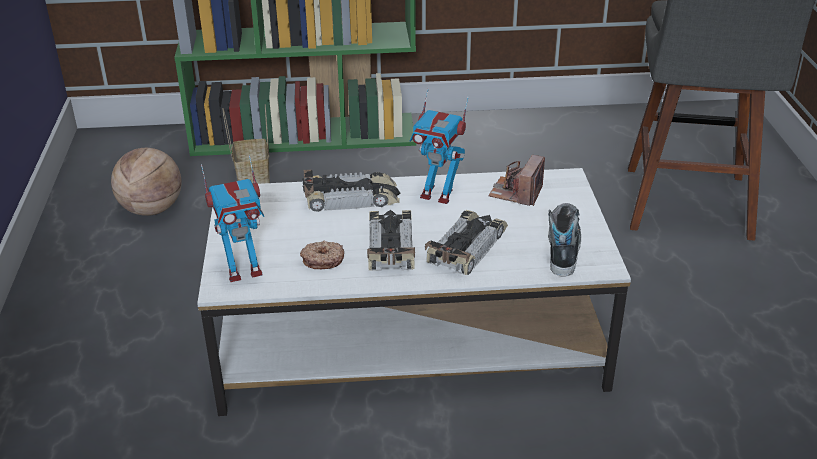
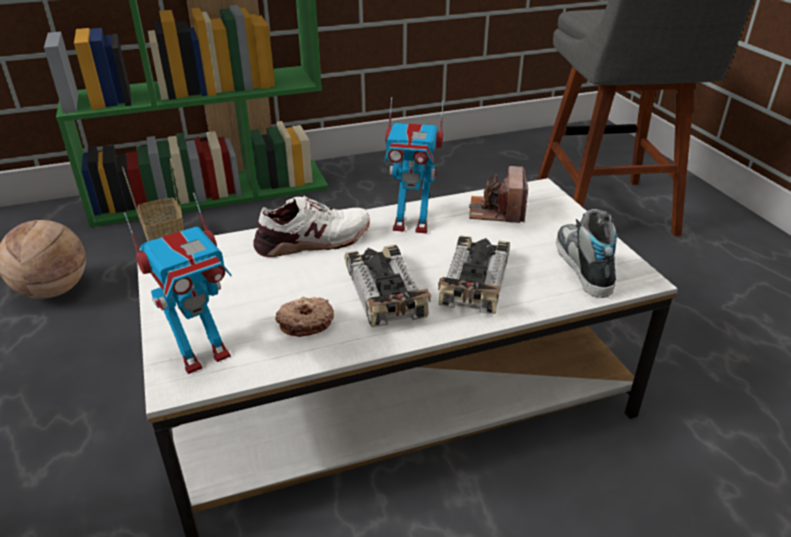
camera: 15 degrees left, 0 degrees up
(352, 198) = (313, 241): toy car -> white shoe

